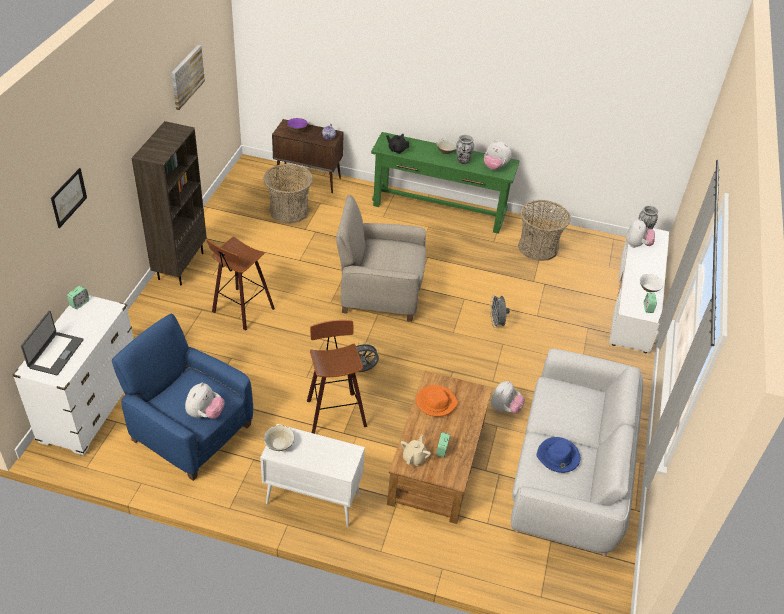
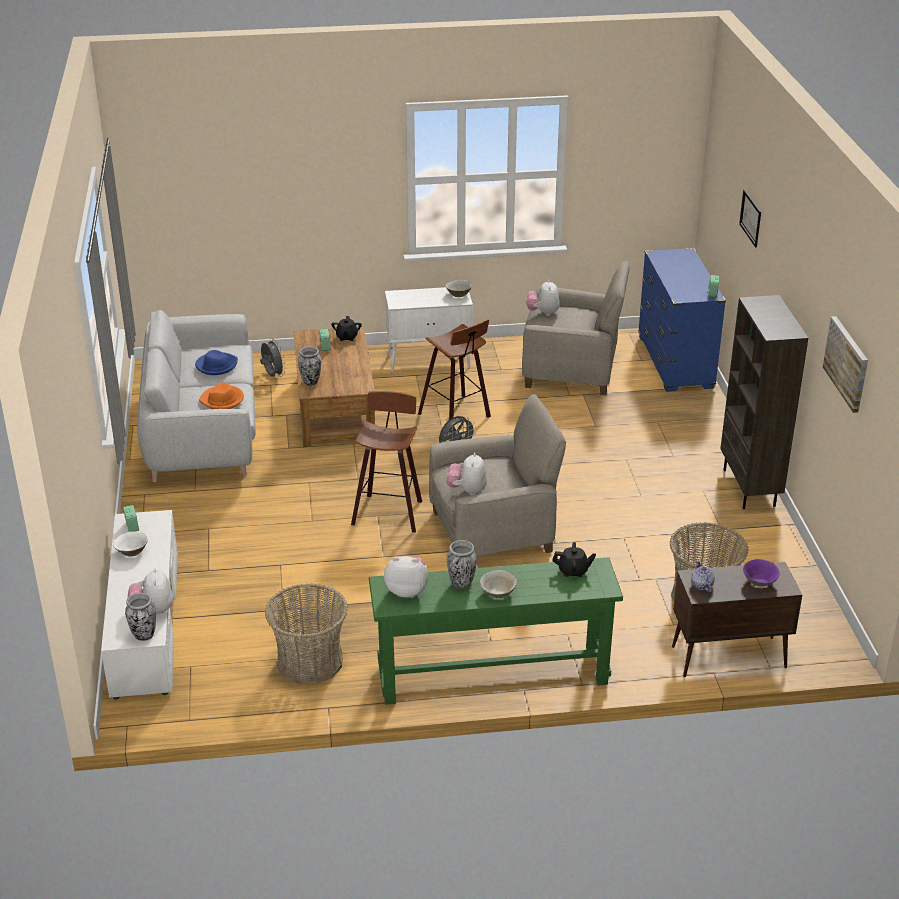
camera: 160 degrees right, 10 degrees down
(55, 353) = (681, 264): laptop -> none
(90, 406) = (675, 362): white dresser -> blue dresser
(190, 431) = (572, 370): blue armchair -> beige armchair
(241, 310) = (631, 466): stool -> stool (389, 511)
(414, 458) = (346, 337): beige teapot -> black teapot
(436, 402) = (349, 374): orange hat -> orange hat (222, 400)
(474, 403) = (311, 382): none -> vase
(496, 323) = (329, 540): grey fan -> grey fan (272, 375)
(504, 408) = (285, 463): plush toy -> plush toy (467, 491)

